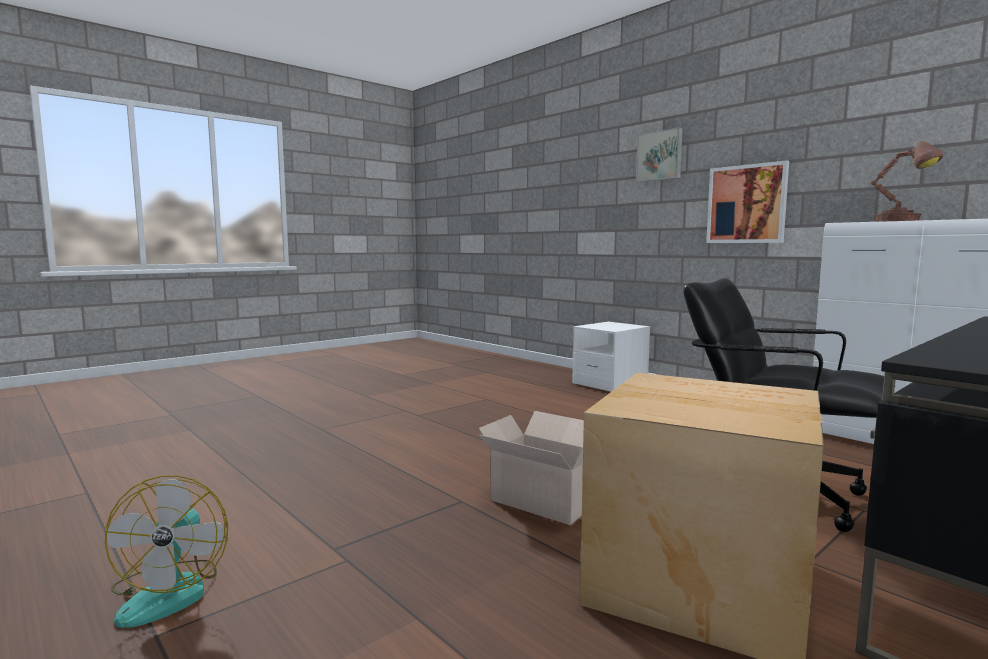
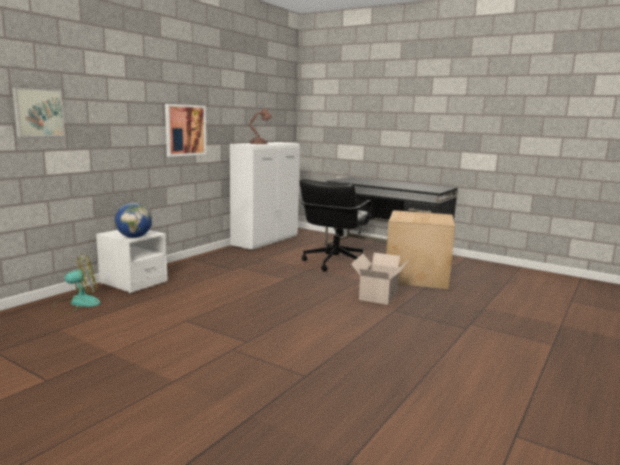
camera: 105 degrees left, 5 degrees up
(171, 591) = (535, 351): fan -> fan (77, 303)
(593, 326) = (134, 237): none -> globe
(660, 156) = (127, 86): picture -> picture (38, 112)

